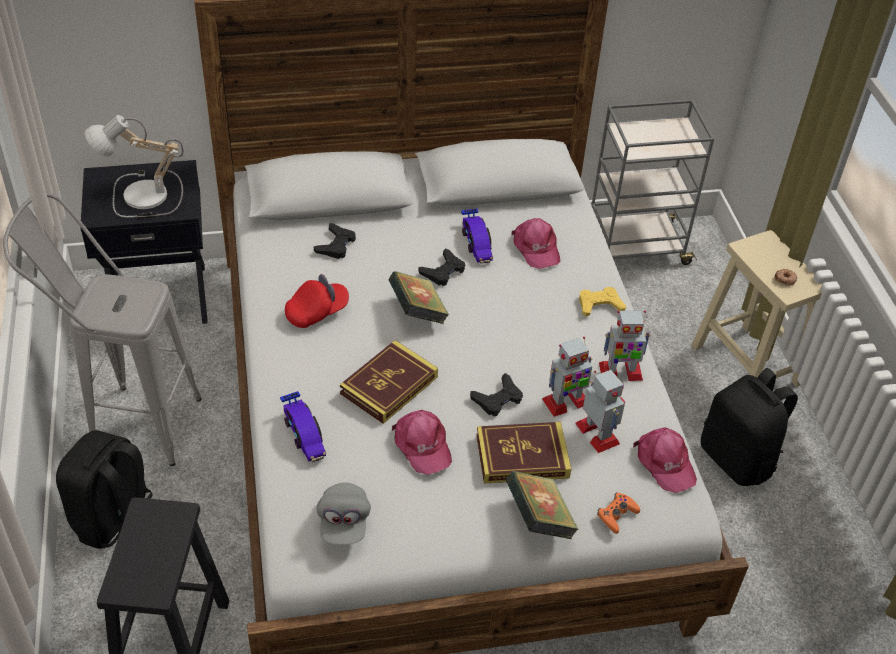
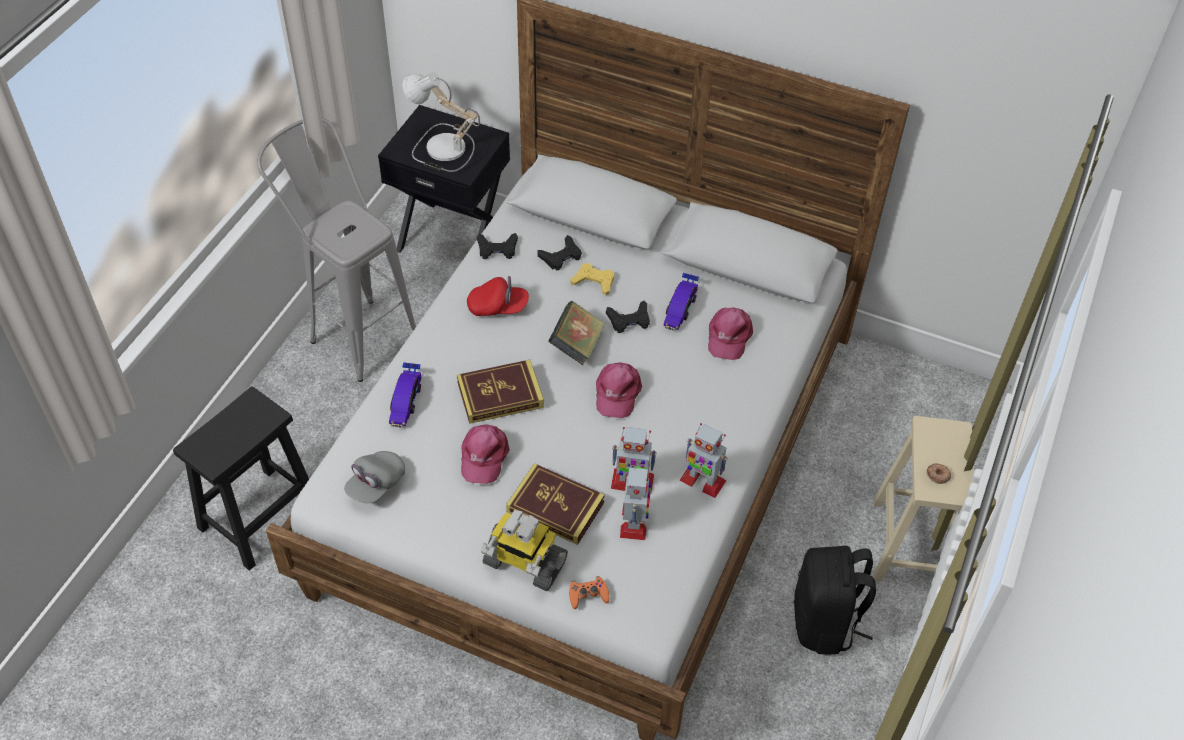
camera: 35 degrees right, 5 degrees up
(115, 520) = (290, 402): black backpack -> none
(497, 399) = (578, 450): black game controller -> black game controller (497, 249)
(539, 519) = (523, 563): book -> toy robot
(599, 305) = (738, 414): yellow game controller -> yellow game controller (594, 282)
(635, 248) = (901, 382): grey cart -> none
(664, 463) = (668, 576): pink cap -> pink cap (617, 392)

